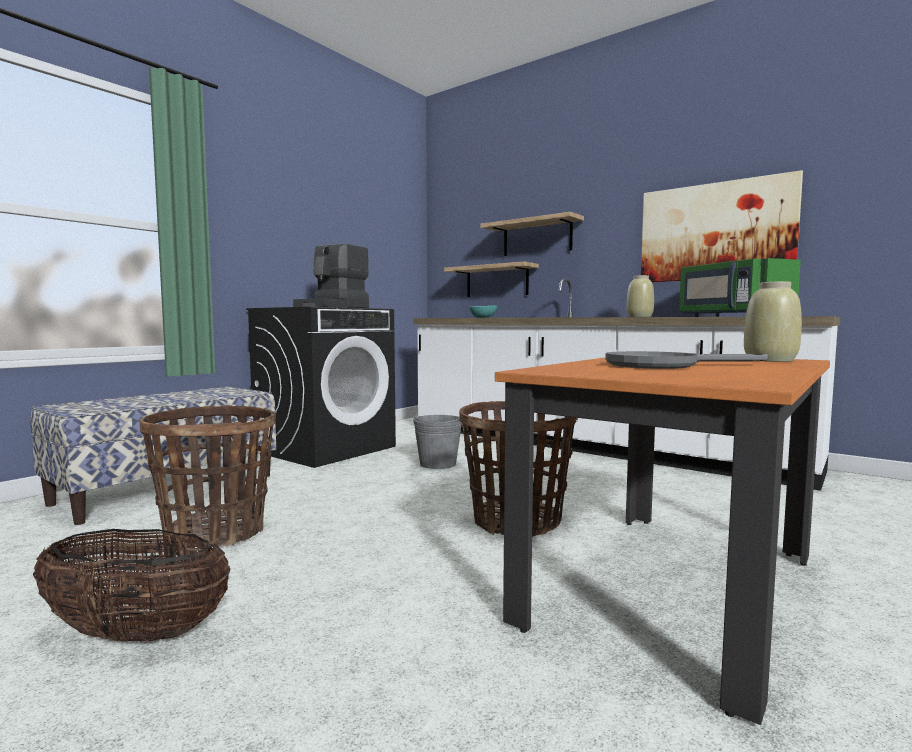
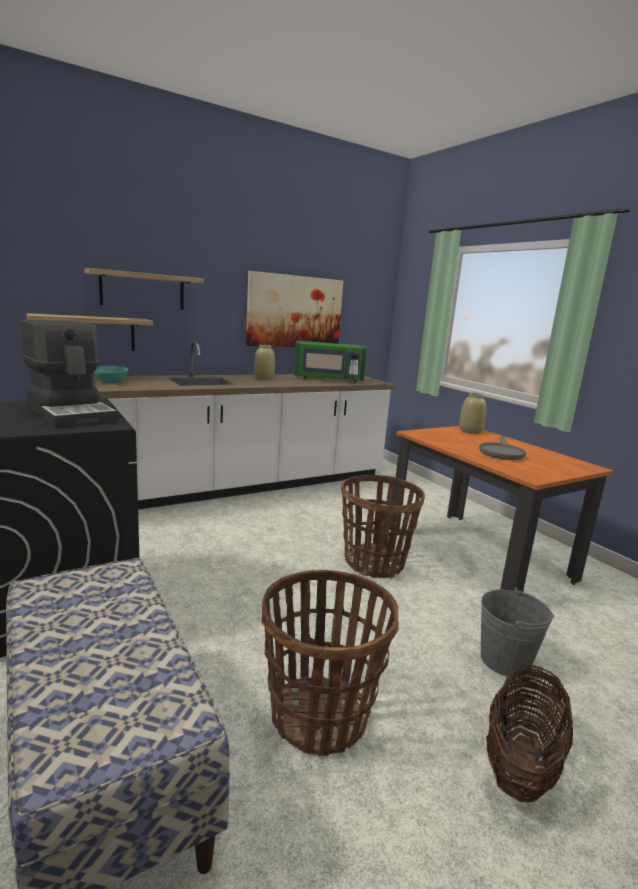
camera: 70 degrees left, 10 degrees up
(438, 464) = (209, 552): grey bucket -> grey bucket (505, 660)

